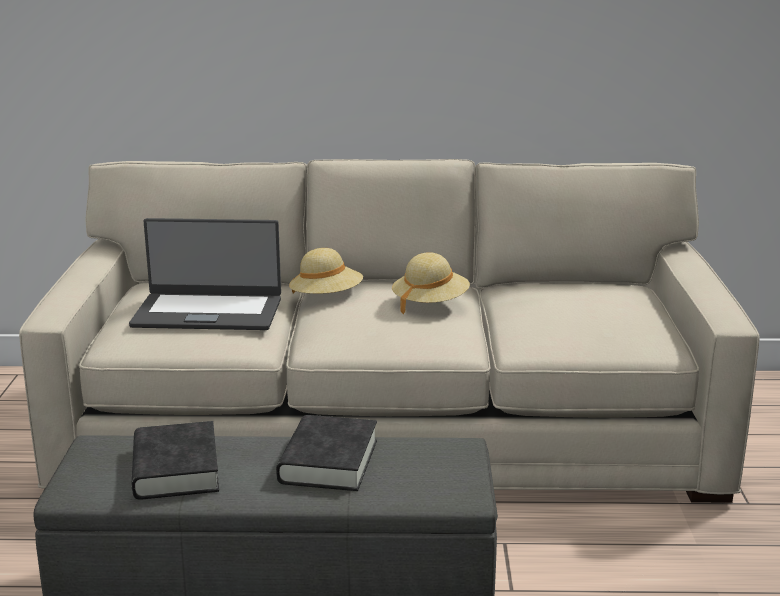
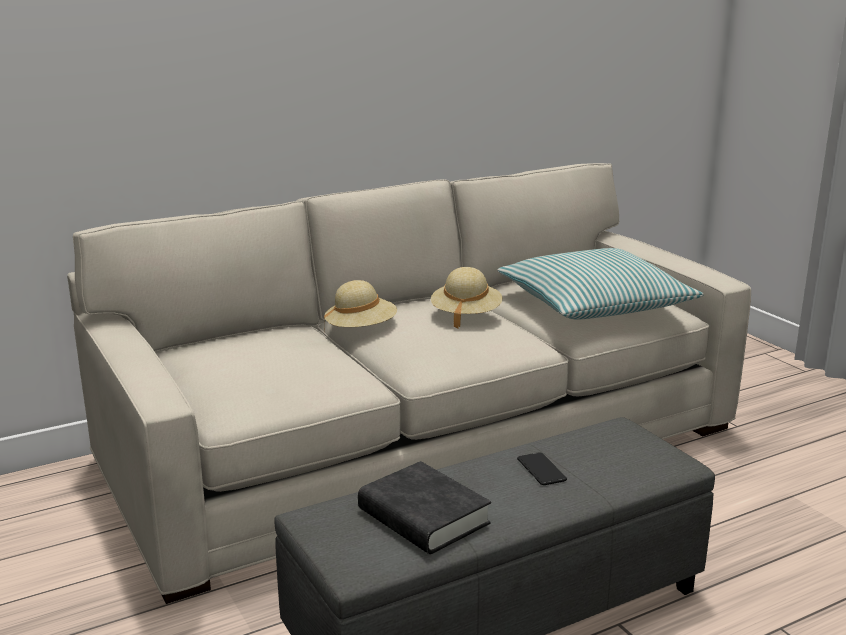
camera: 30 degrees left, 0 degrees up
(208, 312) = (282, 364): laptop -> none
(328, 462) = (541, 470): black book -> phone
(578, 320) = (593, 304): none -> pillow

